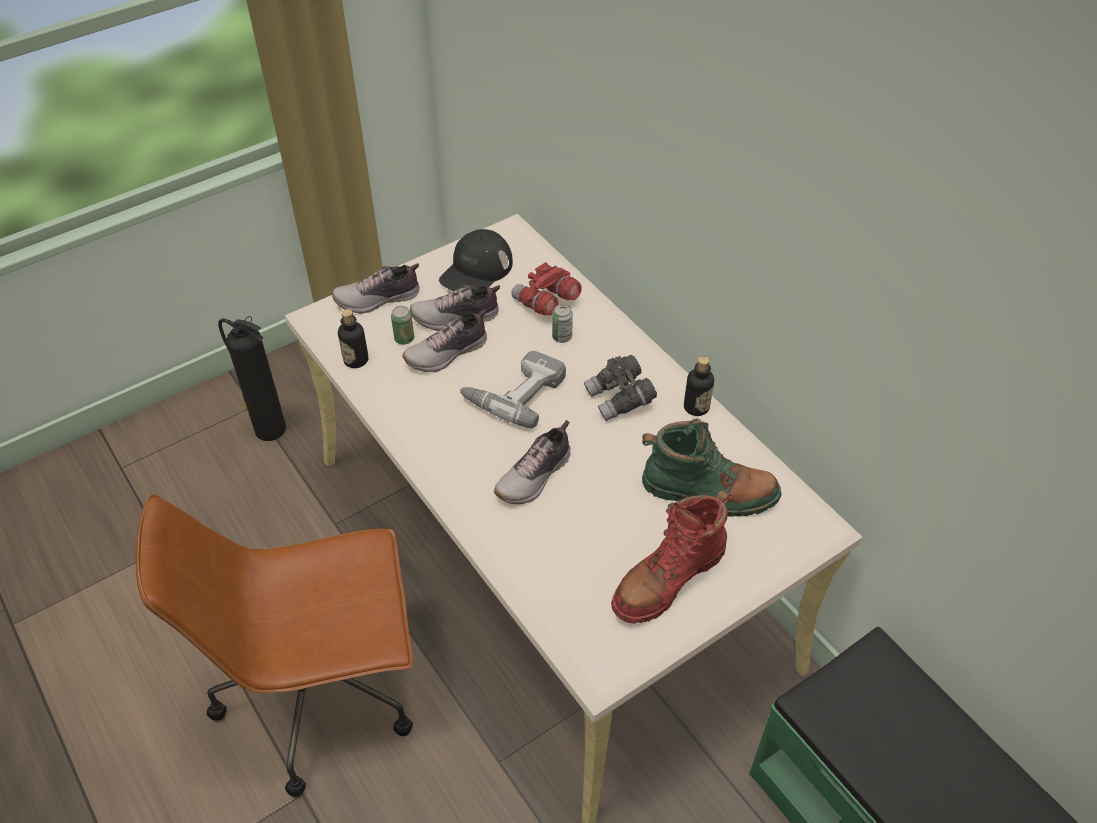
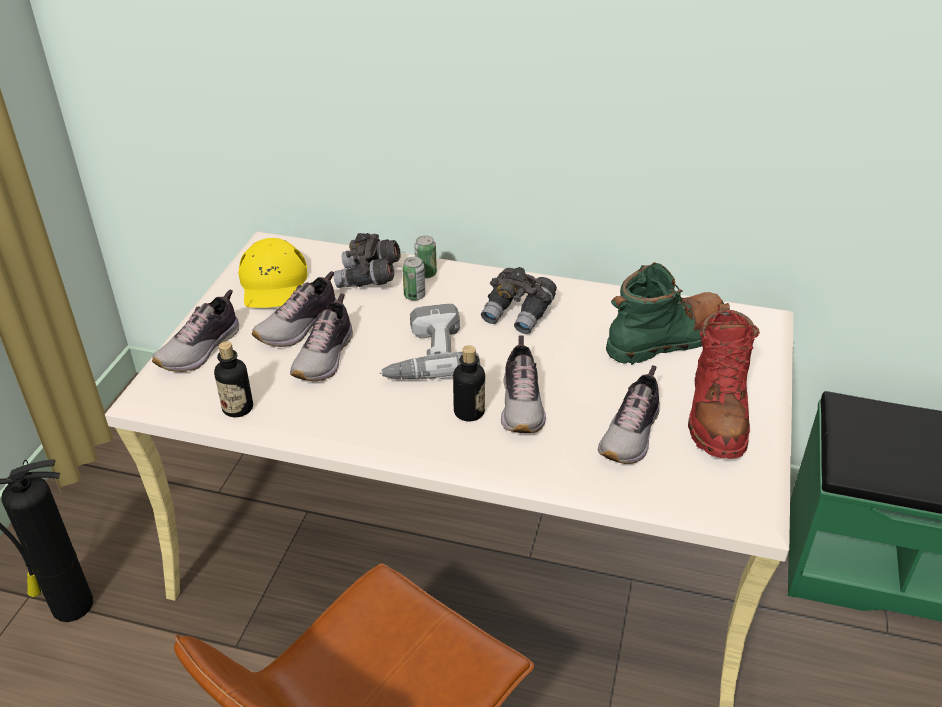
camera: 40 degrees left, 10 degrees down
(404, 339) = (267, 367): can -> can (426, 273)
(476, 270) = (273, 284): black cap -> yellow cap
(545, 303) = (369, 278): red binoculars -> grey binoculars
(584, 551) = (631, 434): none -> shoe
(696, 407) = (582, 289): bottle -> bottle (469, 412)

